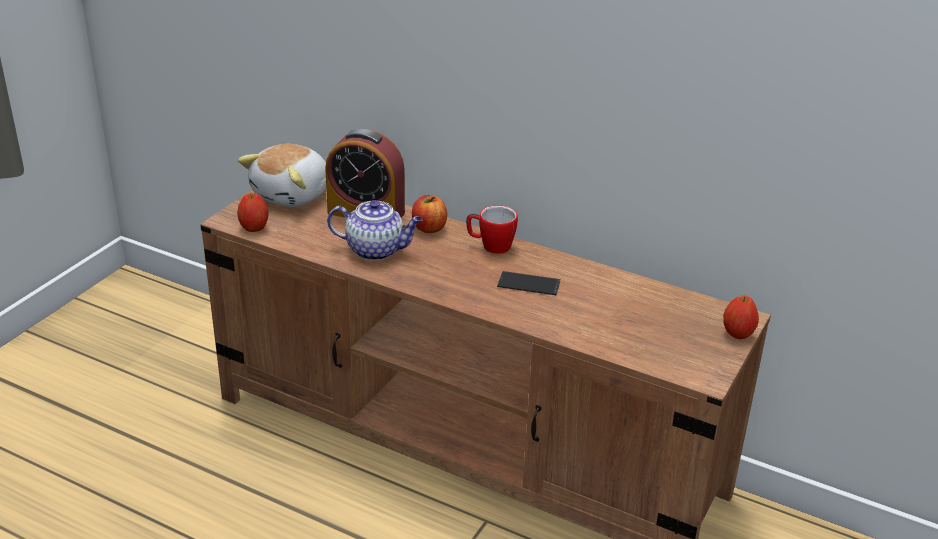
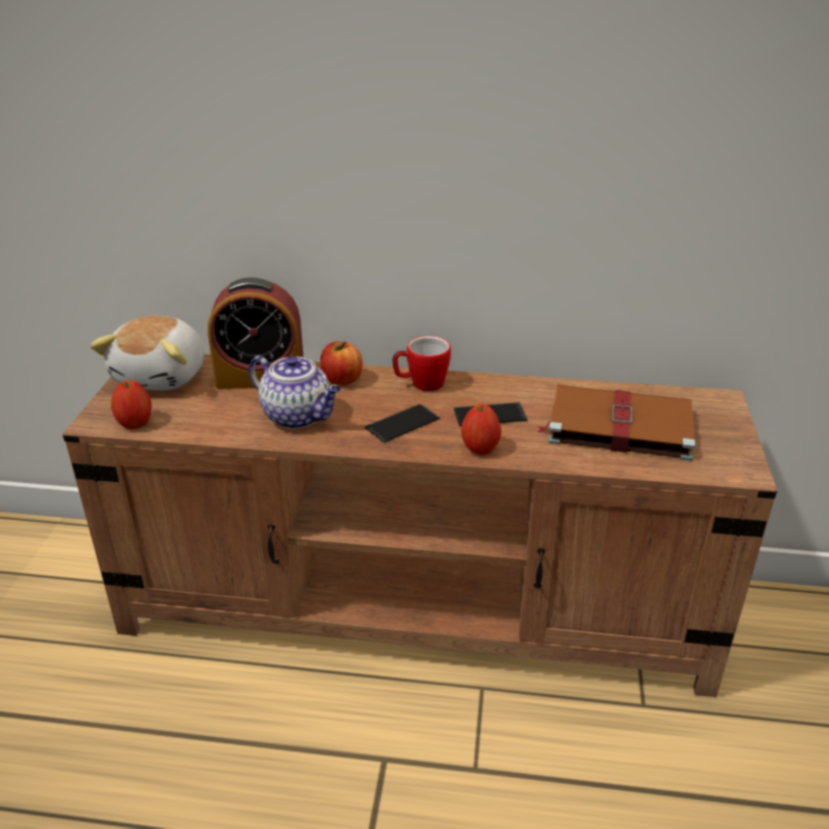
camera: 20 degrees left, 0 degrees up
(376, 250) = (298, 416): teapot -> teapot turned 45 degrees clockwise
(453, 274) = (402, 423): none -> phone
(629, 317) = (617, 425): none -> brown book
(738, 333) = (731, 416): apple -> apple (480, 448)

